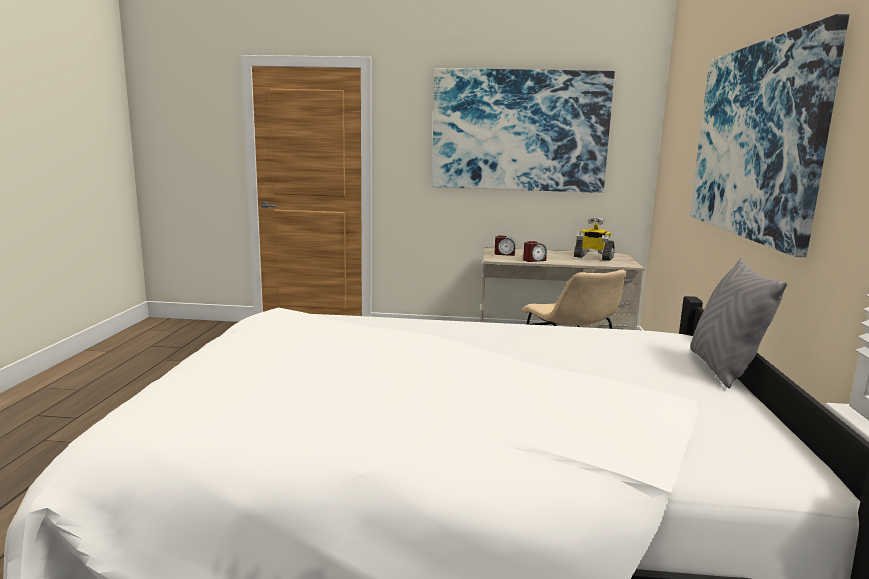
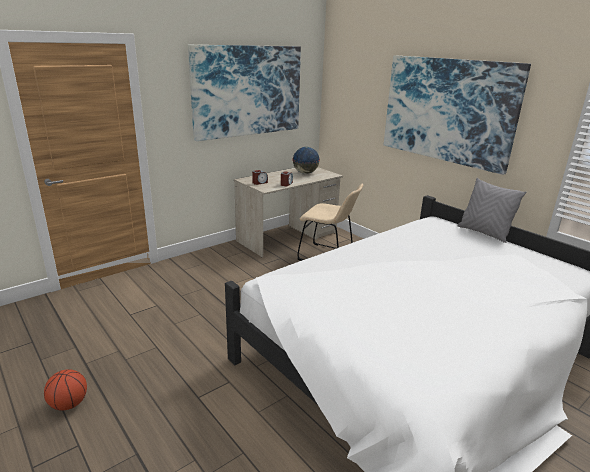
camera: 45 degrees left, 10 degrees up
(121, 392) = (69, 404): none -> basketball
(593, 257) = (305, 173): toy robot -> globe

